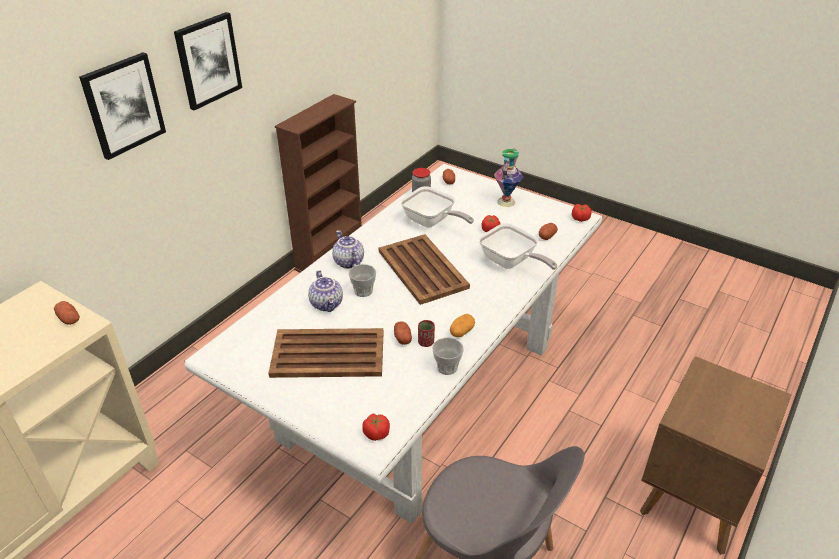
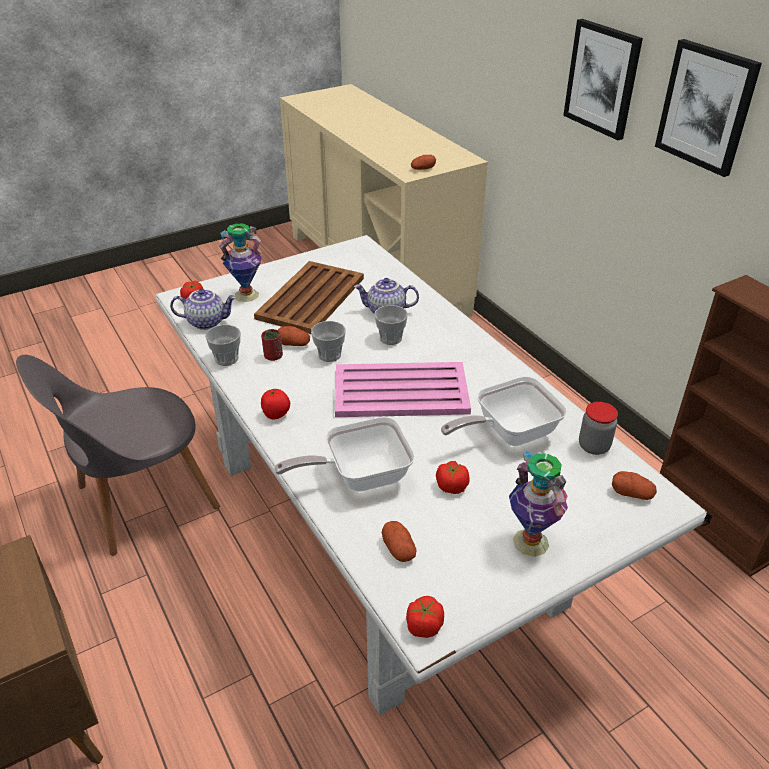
camera: 115 degrees right, 0 degrees up
(346, 399) = (246, 295): none -> vase
(348, 262) = (453, 340): teapot -> teapot (207, 322)
(404, 314) = (329, 355): none -> cup
(422, 268) = (402, 391): brown tray -> pink tray
(461, 331) = (267, 385): potato -> none
(488, 314) = (276, 415): none -> tomato

